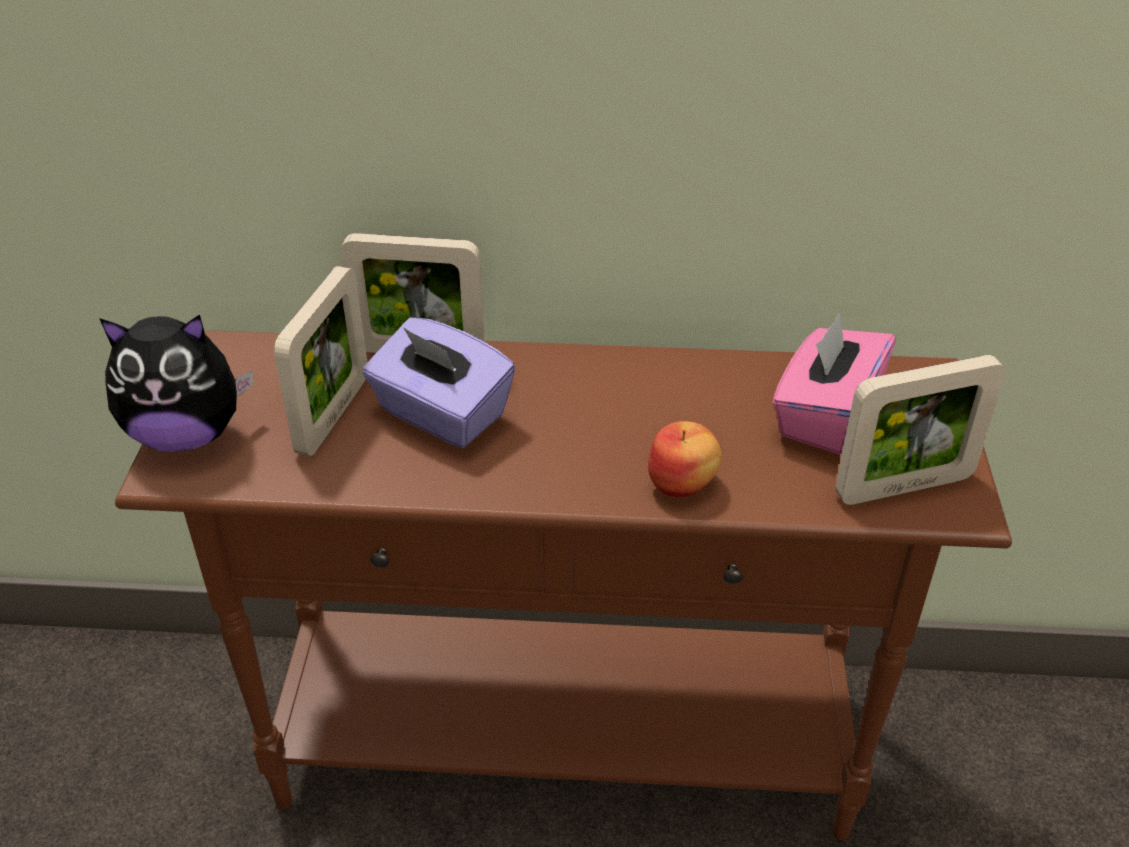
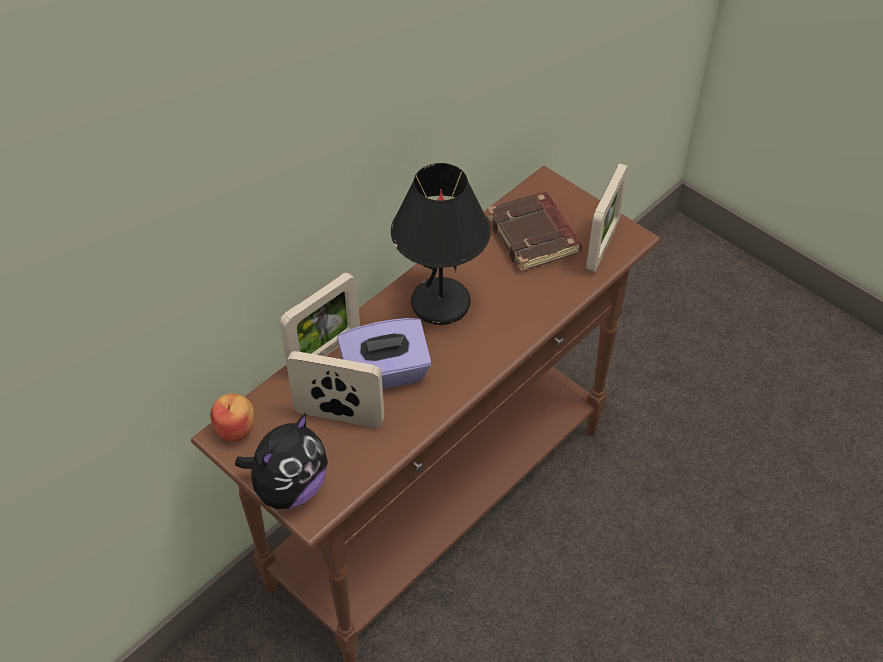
camera: 50 degrees left, 10 degrees up
(333, 415) = (339, 417): picture frame -> picture frame turned 45 degrees counterclockwise
(607, 397) = (441, 302): none -> black table lamp
(682, 483) = (527, 316): apple -> apple (235, 428)
(826, 415) = (535, 236): pink tissue box -> brown book

